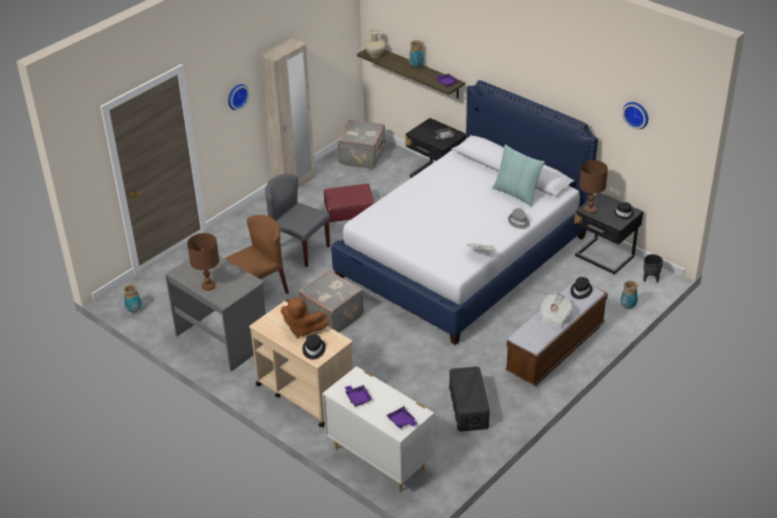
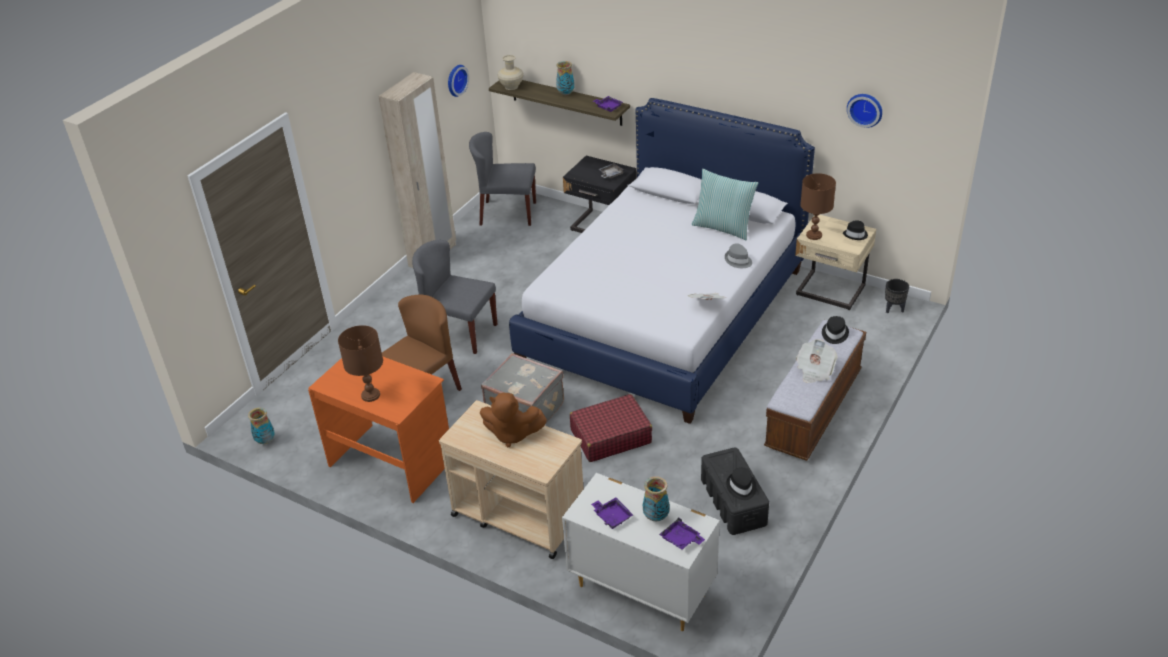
camera: 10 degrees left, 0 degrees up
(223, 339) = (392, 461): grey desk -> orange desk
(236, 96) = (356, 151): wall clock -> wall clock (455, 80)
(313, 350) = (534, 460): black hat -> black hat (741, 487)
(349, 209) = (508, 277): red suitcase -> red suitcase (610, 436)
(363, 156) = (507, 213): grey suitcase -> grey chair
(603, 258) = (830, 292): black nightstand -> beige nightstand
(628, 307) = (880, 346): vase -> vase (656, 517)

